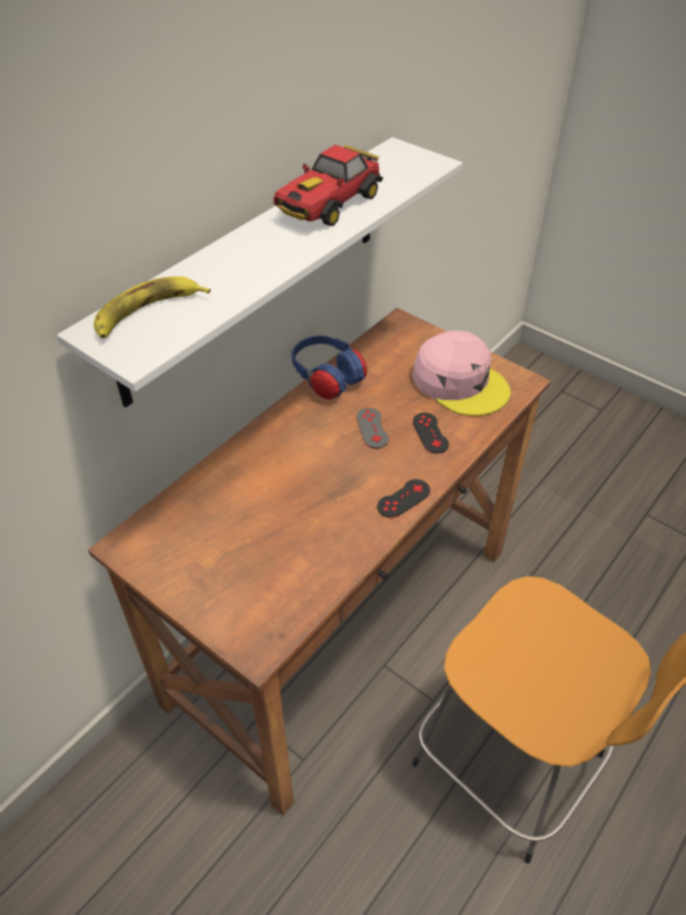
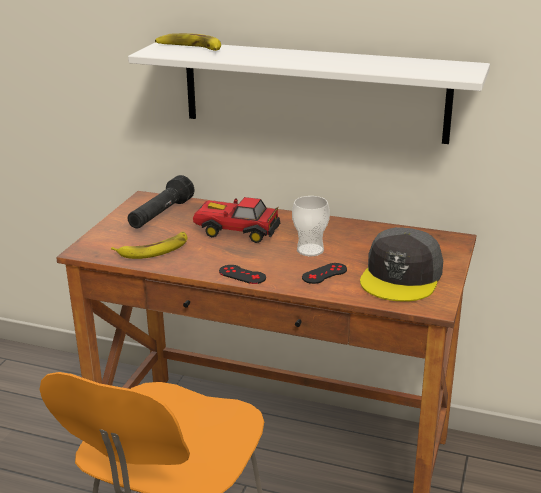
camera: 70 degrees right, 20 degrees down
(196, 539) = (161, 215): none -> black flashlight
(298, 567) = (154, 250): none -> banana
(328, 205) = (355, 61): toy car -> toy car (236, 231)
(328, 380) = (349, 225): blue headphones -> none
(372, 428) = (310, 250): grey game controller -> cup
(460, 382) = (402, 277): pink cap -> grey cap

